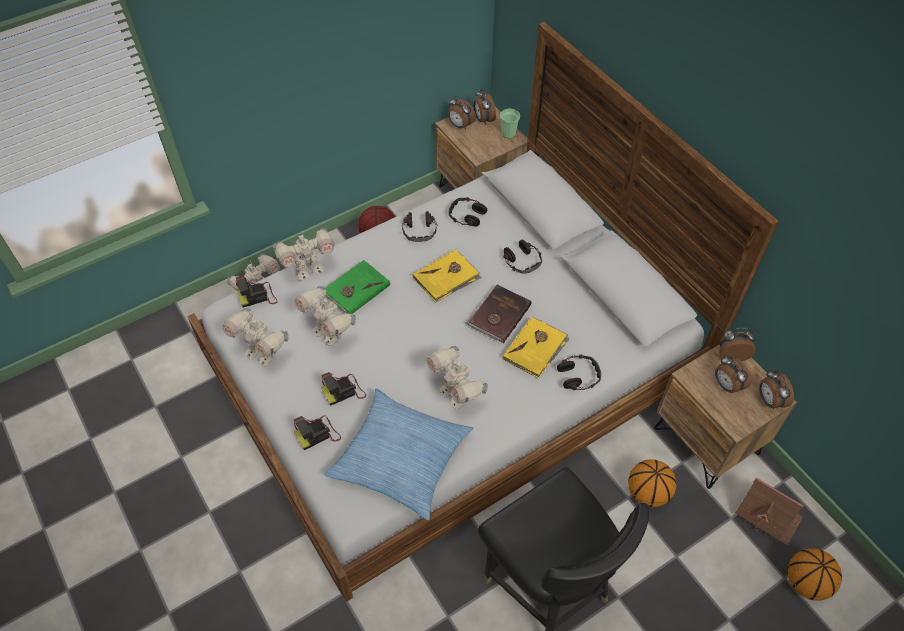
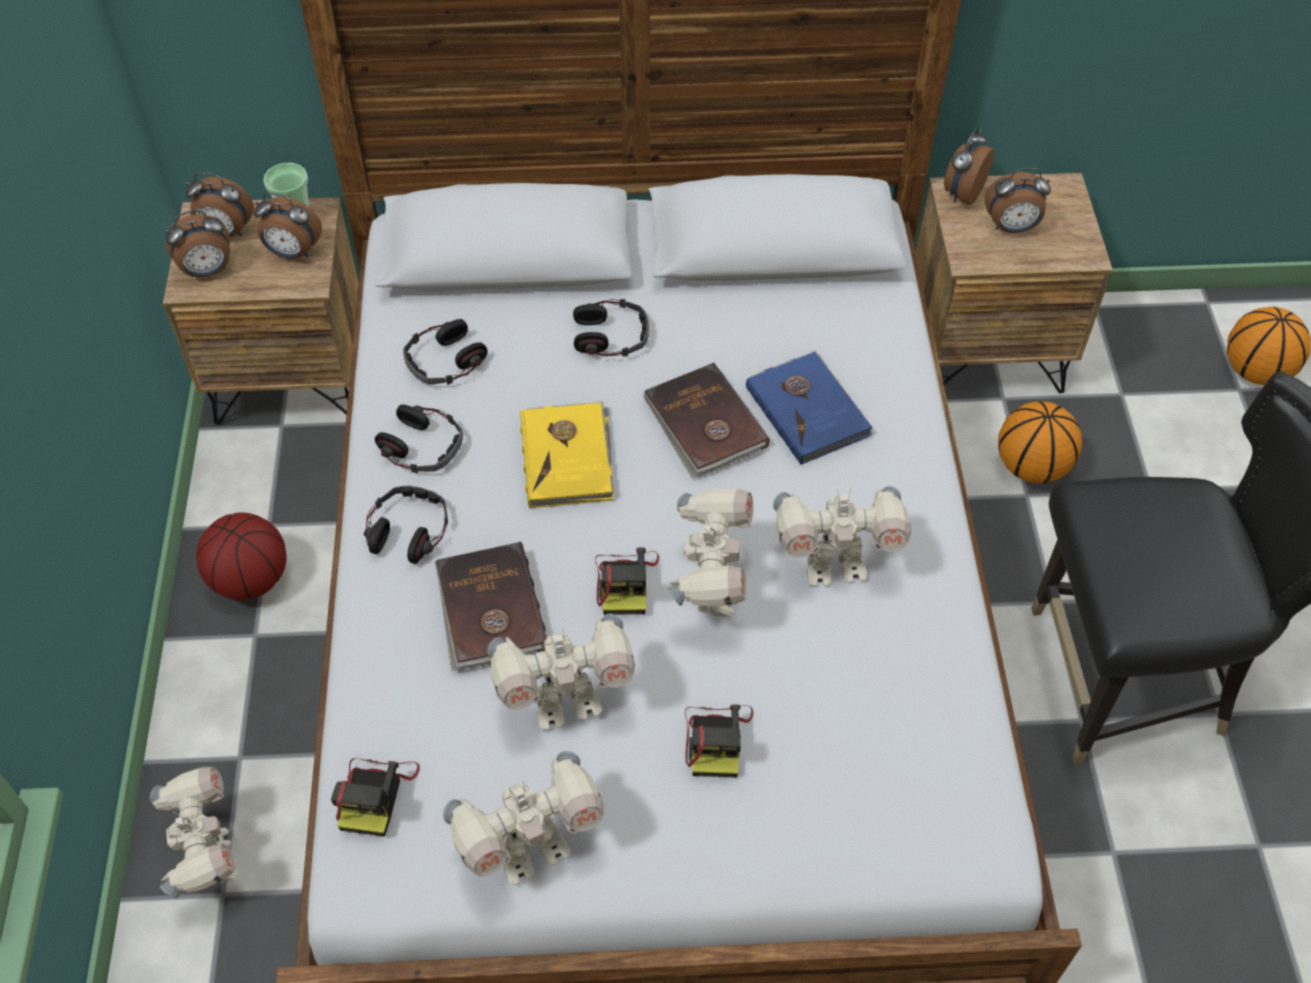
camera: 60 degrees left, 0 degrees up
(309, 270) = (374, 672): toy robot -> toy robot (710, 591)
(318, 434) = (790, 827): camera -> camera (625, 582)
(355, 289) = (489, 610): green book -> brown book
(401, 458) = (918, 711): pillow -> none
(535, 349) = (808, 410): yellow book -> blue book
(578, 375) = (897, 382): headphones -> headphones (408, 530)
(767, 514) = (1136, 351): toy house -> none
(769, 400) = (1063, 198): alarm clock -> alarm clock (293, 253)

